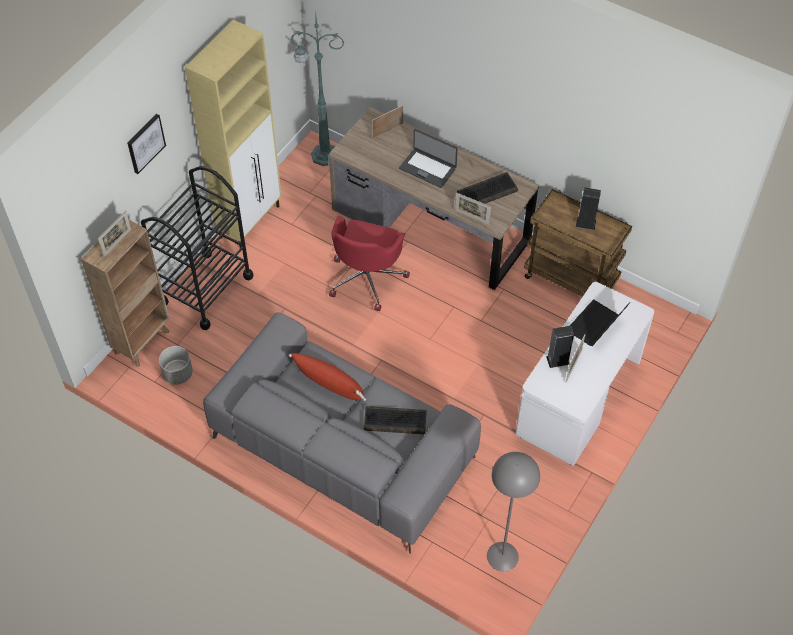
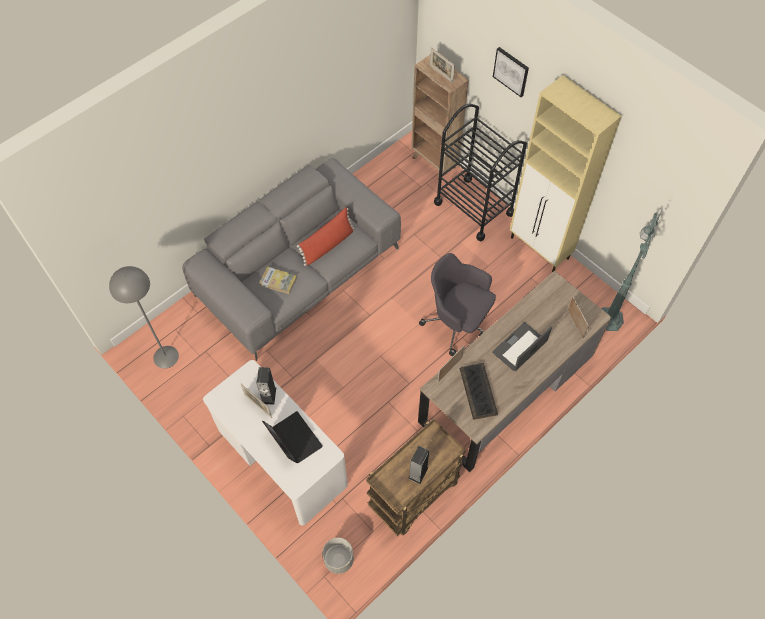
camera: 105 degrees right, 5 degrees up
(178, 374) = (398, 180): grey planter -> grey planter (339, 559)
(367, 278) = (457, 323): red office chair -> grey office chair
(394, 421) = (278, 281): keyboard -> book

